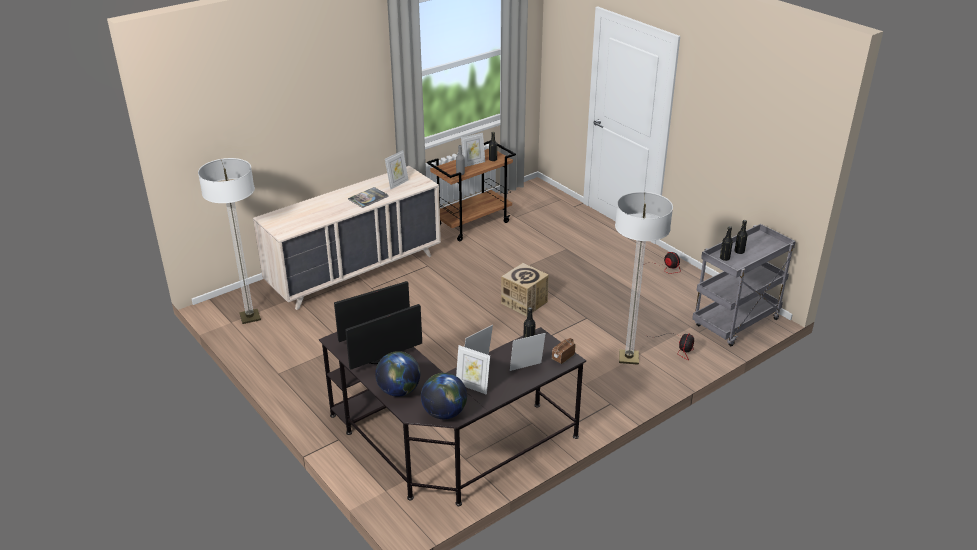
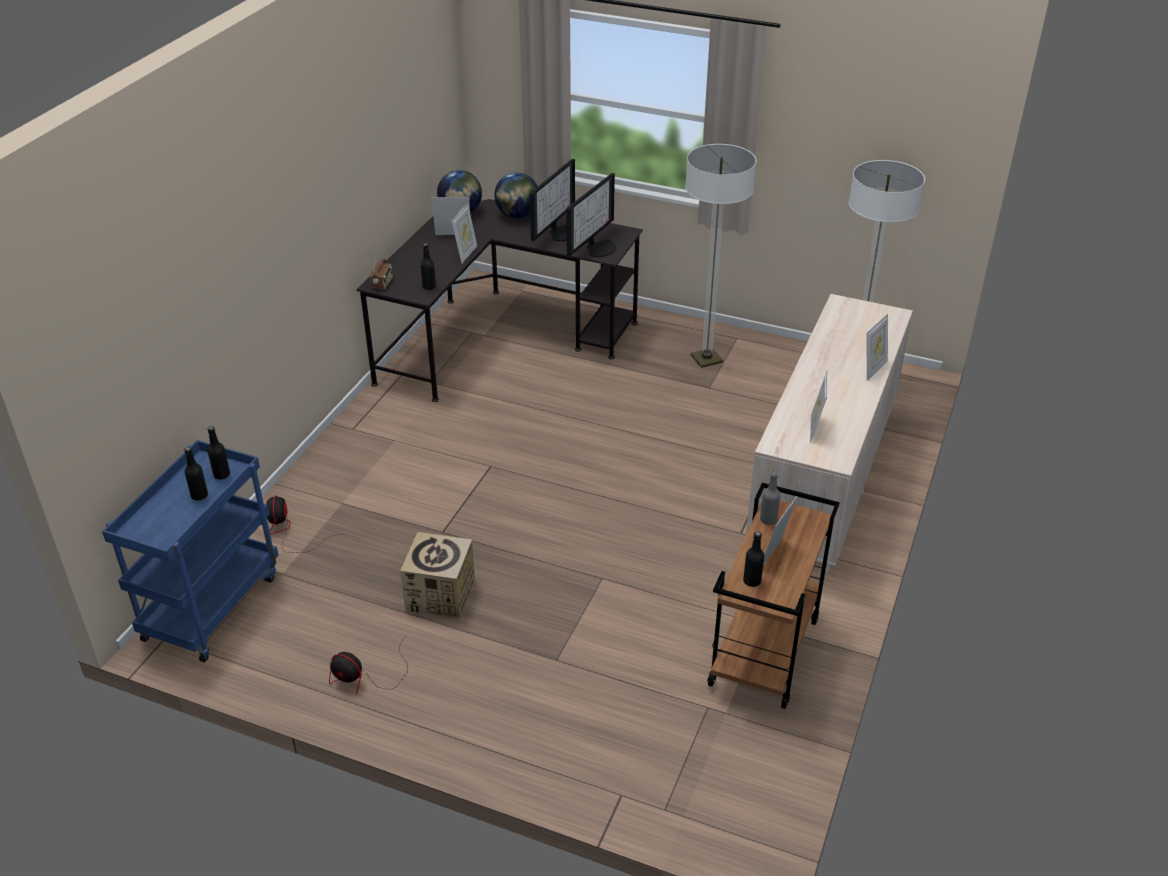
camera: 150 degrees right, 5 degrees up
(368, 198) = (819, 388): book -> none
(524, 303) = (546, 523): cardboard box -> cardboard box (440, 595)
(526, 369) = (412, 264): picture frame -> picture frame (873, 369)
(628, 358) = (354, 492): floor lamp -> floor lamp (706, 359)
(735, 324) = (211, 605): grey cart -> blue cart

